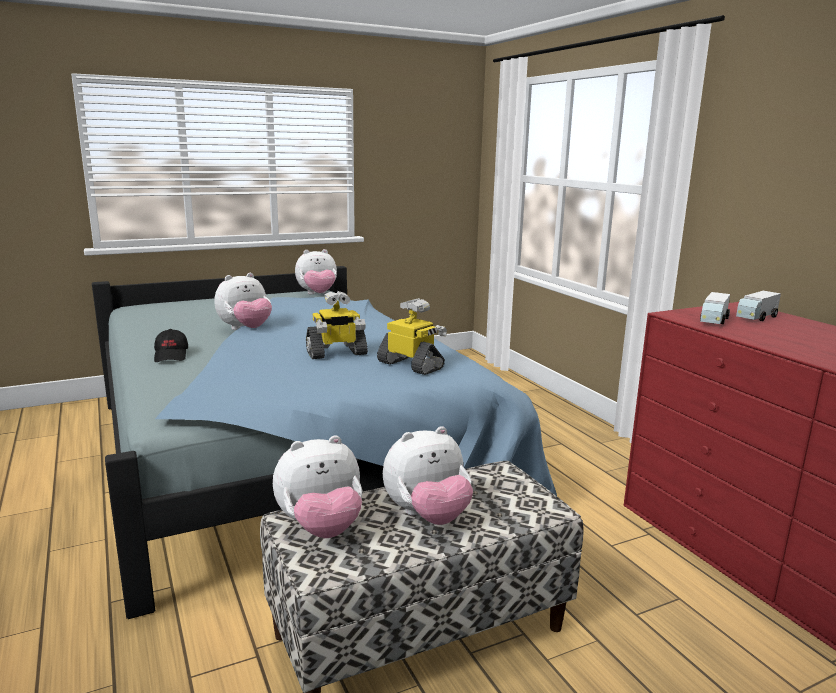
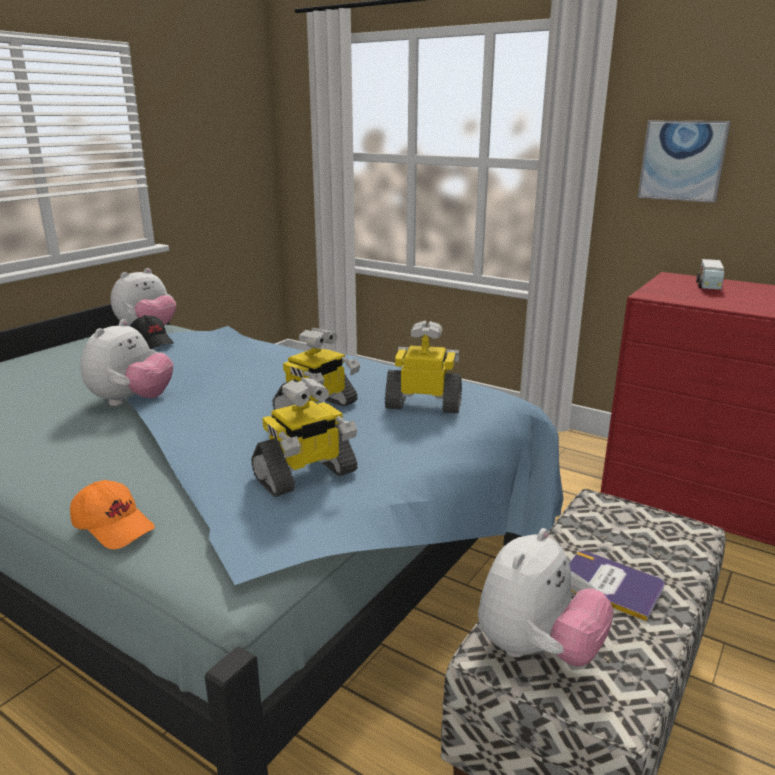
camera: 30 degrees left, 5 degrees up
(147, 383) = (114, 526): none -> orange cap
(171, 355) = (84, 470): black cap -> black cap (153, 342)
(269, 383) = (305, 476): none -> toy robot
(427, 516) = (610, 585): plush toy -> book
(713, 320) = (690, 296): toy truck -> none
(765, 191) = (682, 161): none -> picture

